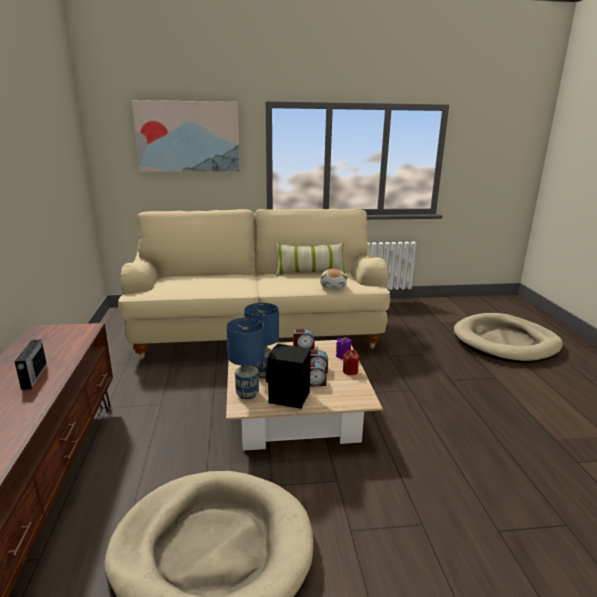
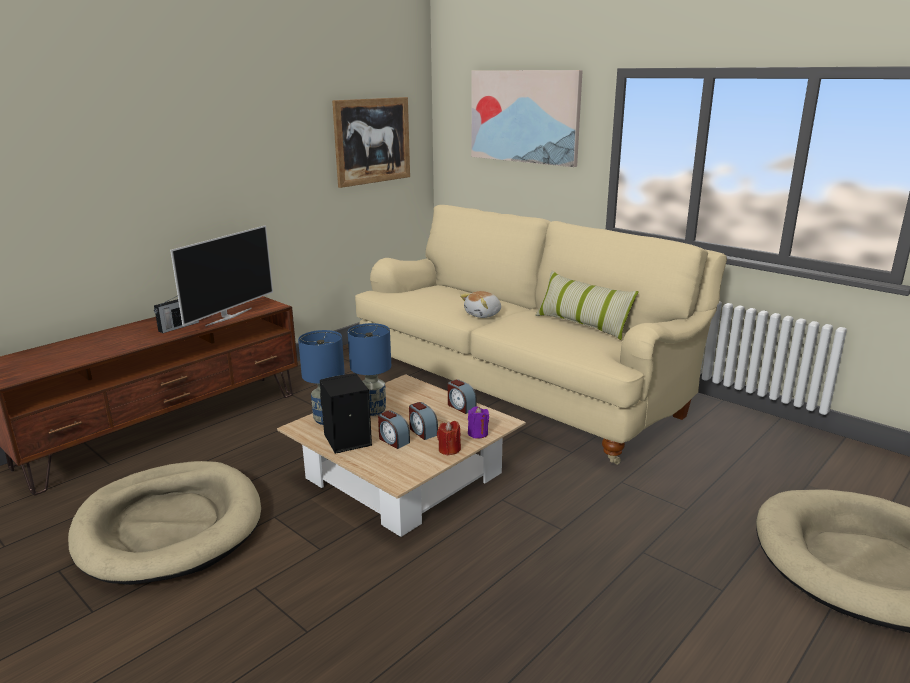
camera: 50 degrees right, 0 degrees up
(63, 162) = (372, 141): none -> picture
(65, 350) = (228, 317): none -> television
(333, 286) = (565, 347): plush toy -> plush toy (483, 314)

